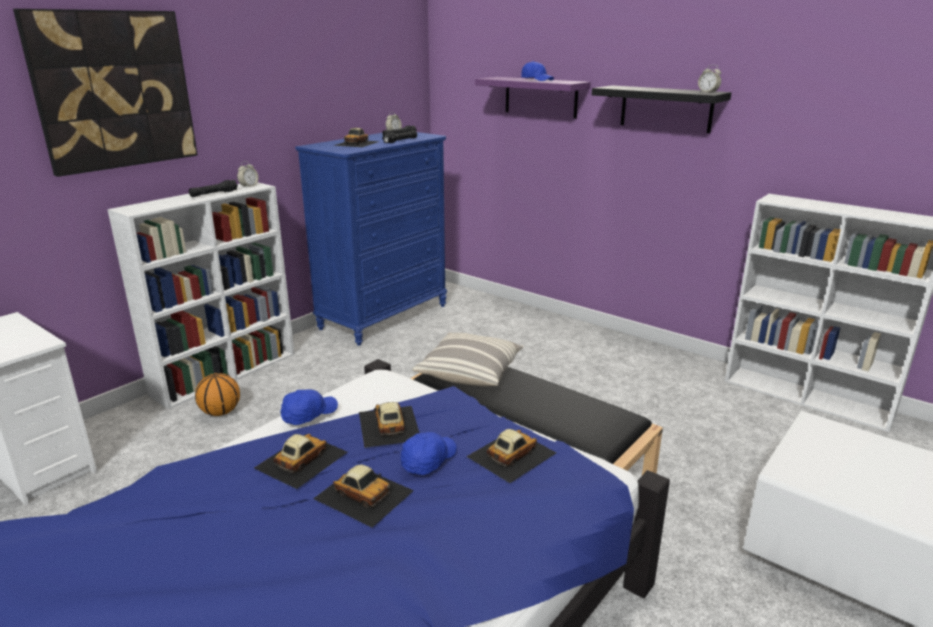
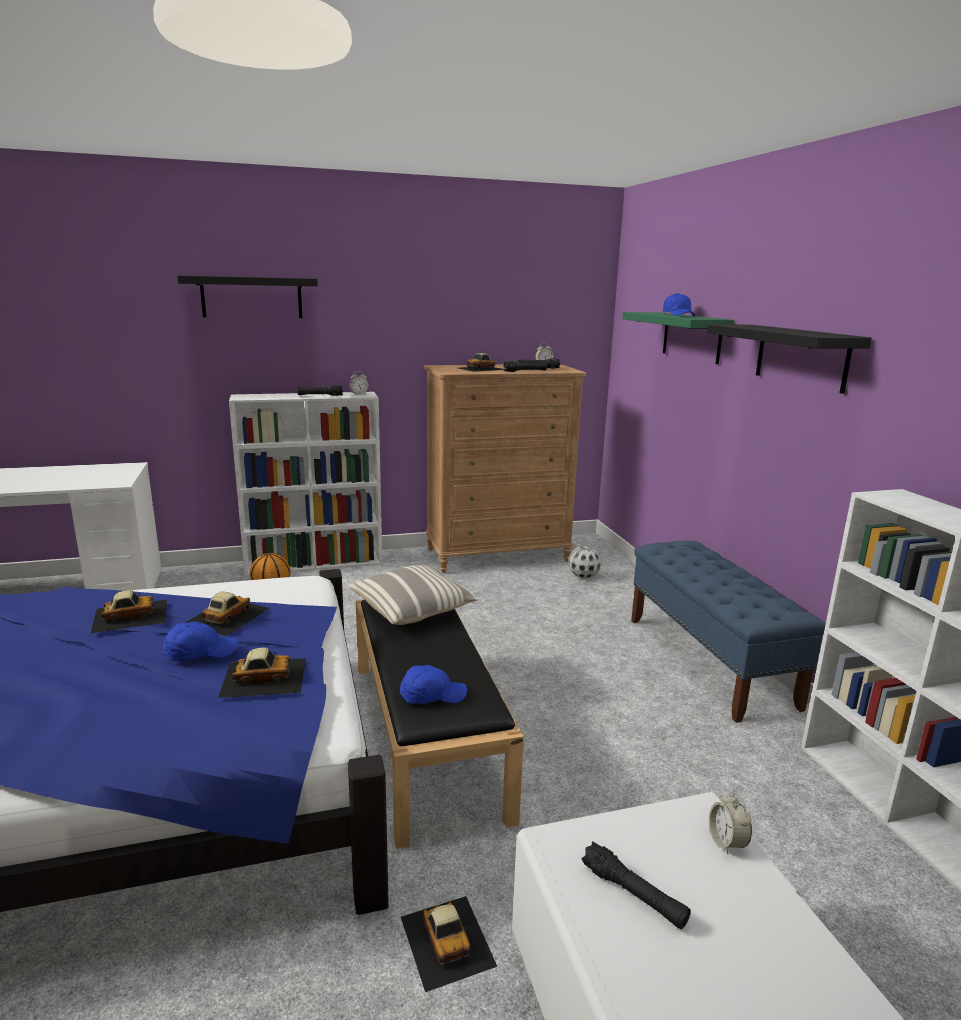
camera: 35 degrees right, 5 degrees down
(114, 90) = (252, 297): picture -> black shelf
(308, 414) = (200, 588): blue cap -> blue cap (432, 695)
(363, 494) = (116, 656): toy car -> toy car (447, 940)
(384, 317) = (498, 555): blue dresser -> brown dresser
(470, 314) = (583, 576): none -> football
(540, 97) = (691, 337): purple shelf -> green shelf
(620, 347) = (709, 661): none -> blue bench
(708, 92) = (826, 335): alarm clock -> alarm clock (726, 842)
(849, 476) = (633, 894): none -> black flashlight

